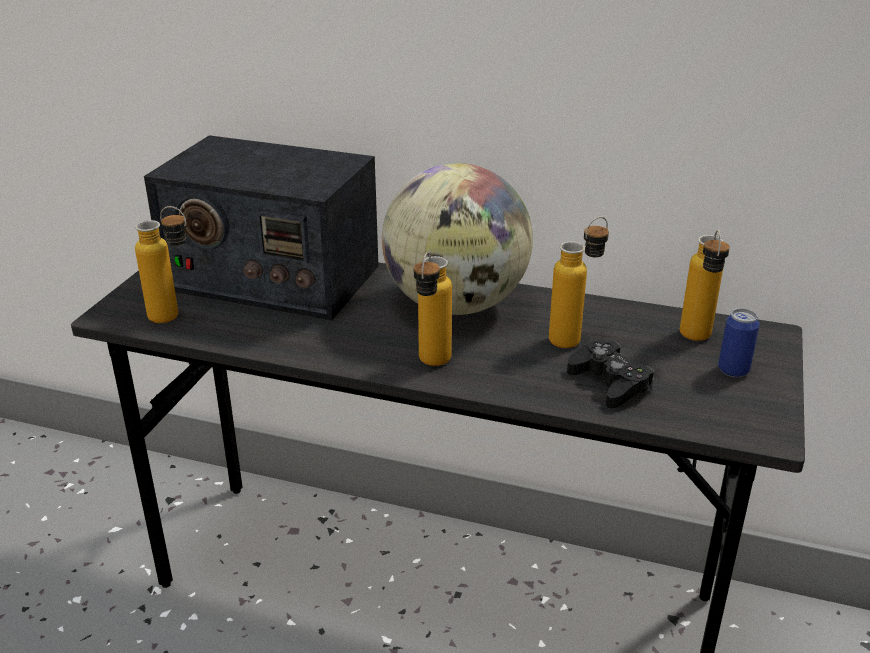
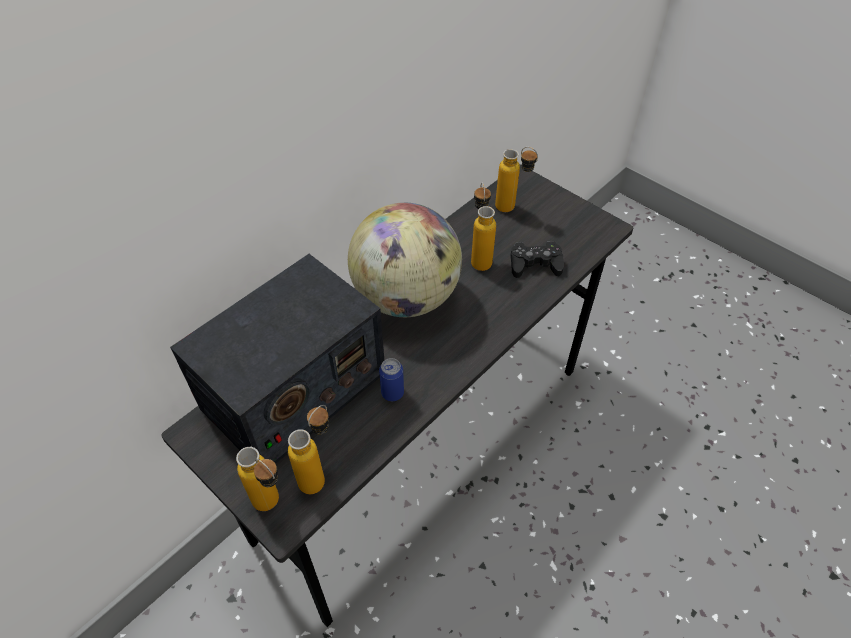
camera: 65 degrees left, 20 degrees up
(431, 366) = (475, 338): bottle -> bottle (273, 506)
(733, 370) = (548, 210): can -> can (392, 393)

